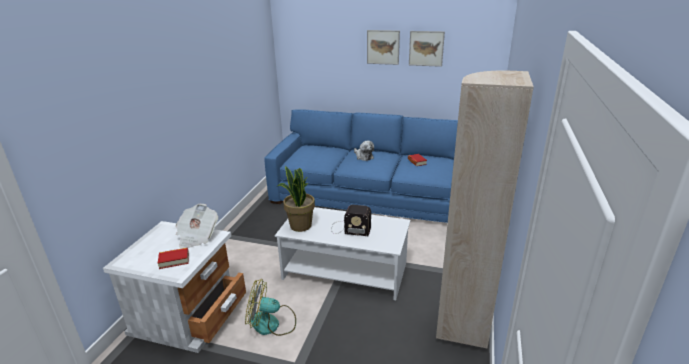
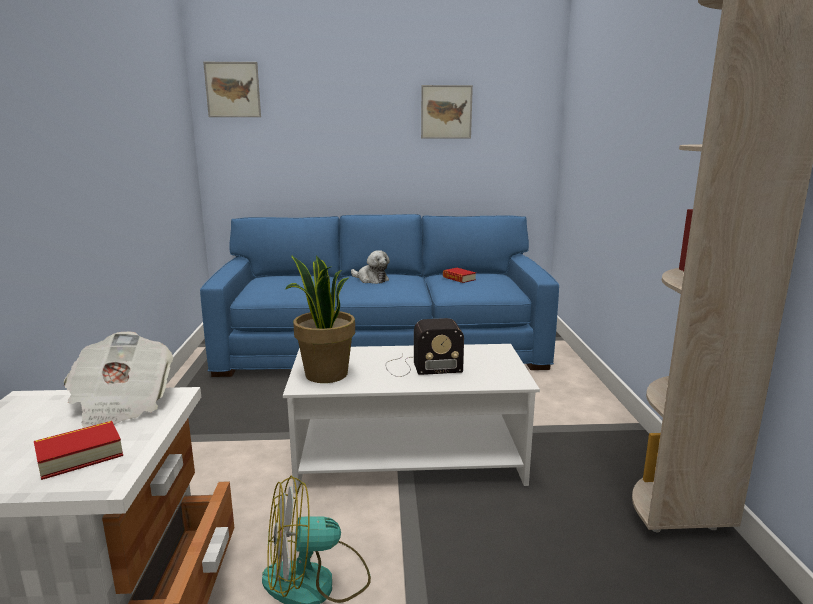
camera: 20 degrees left, 10 degrees down
(383, 47) = (380, 112): picture -> picture (233, 90)

